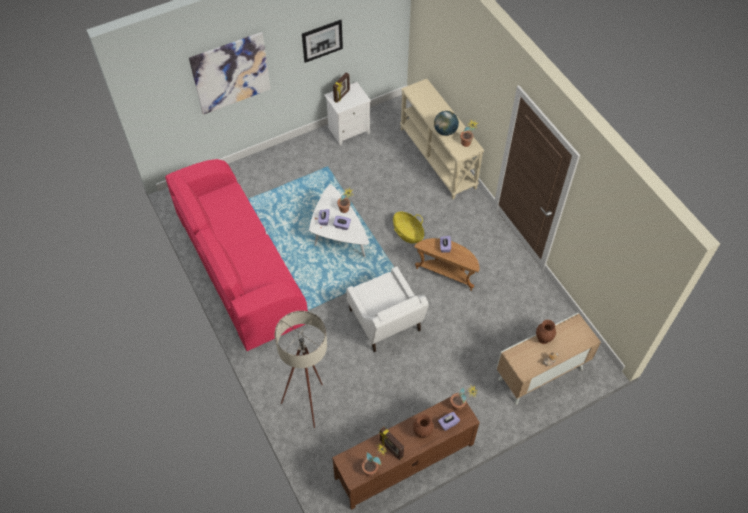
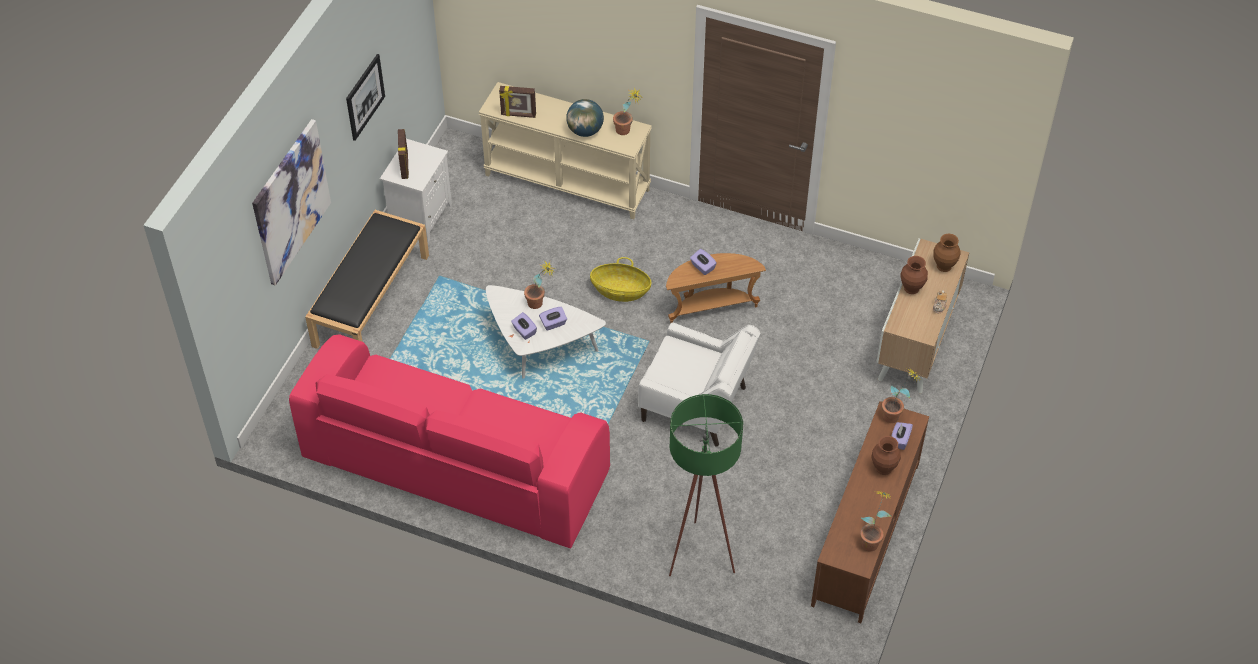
camera: 40 degrees left, 5 degrees down
(285, 157) = (371, 299): none -> black bench
(309, 400) = (699, 549): beige floor lamp -> green floor lamp
(391, 449) = (869, 507): picture frame -> picture frame (518, 115)
(577, 339) = (944, 266): none -> brown vase

